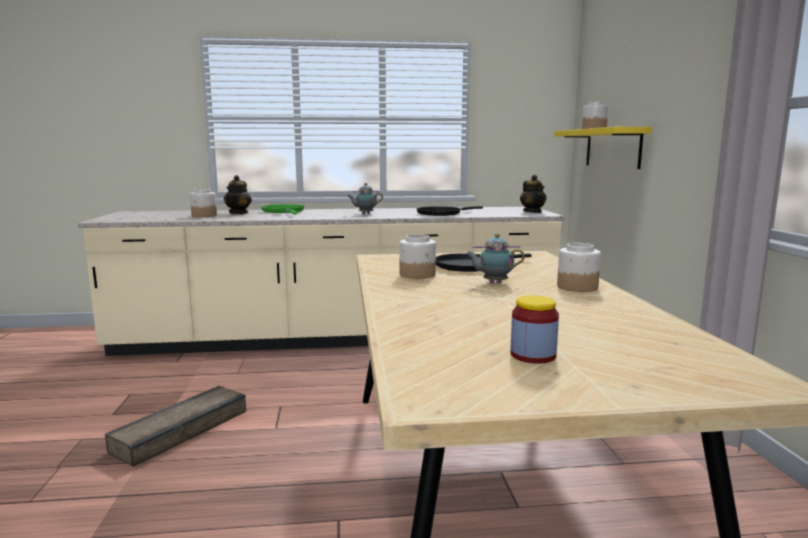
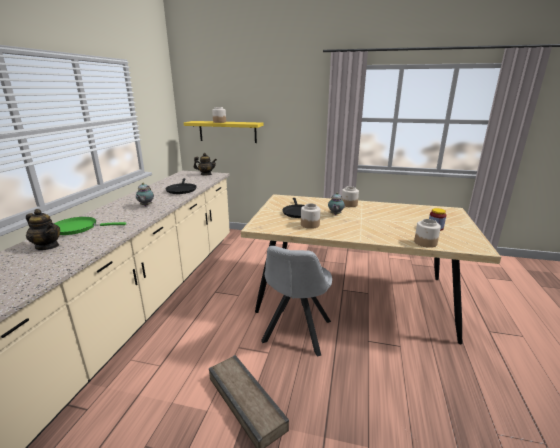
camera: 70 degrees left, 10 degrees up
(204, 215) = (37, 263): jar -> jar (425, 243)
(330, 442) = (296, 332): none -> grey chair

